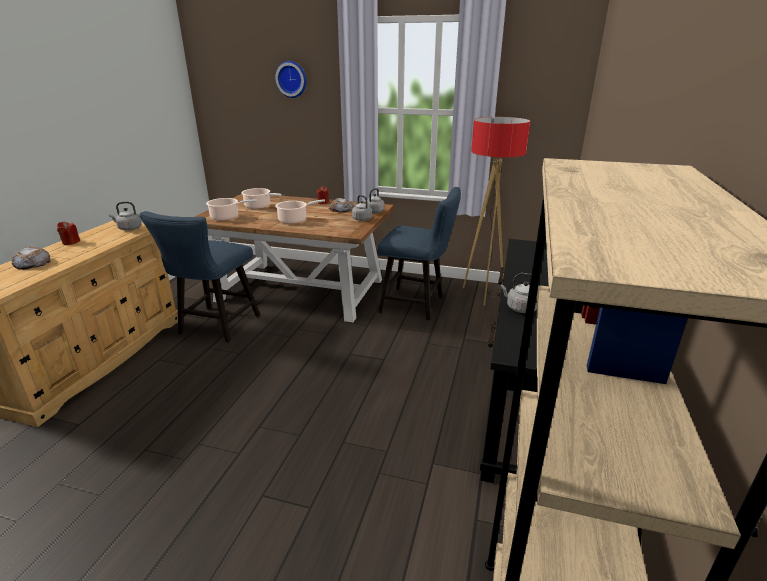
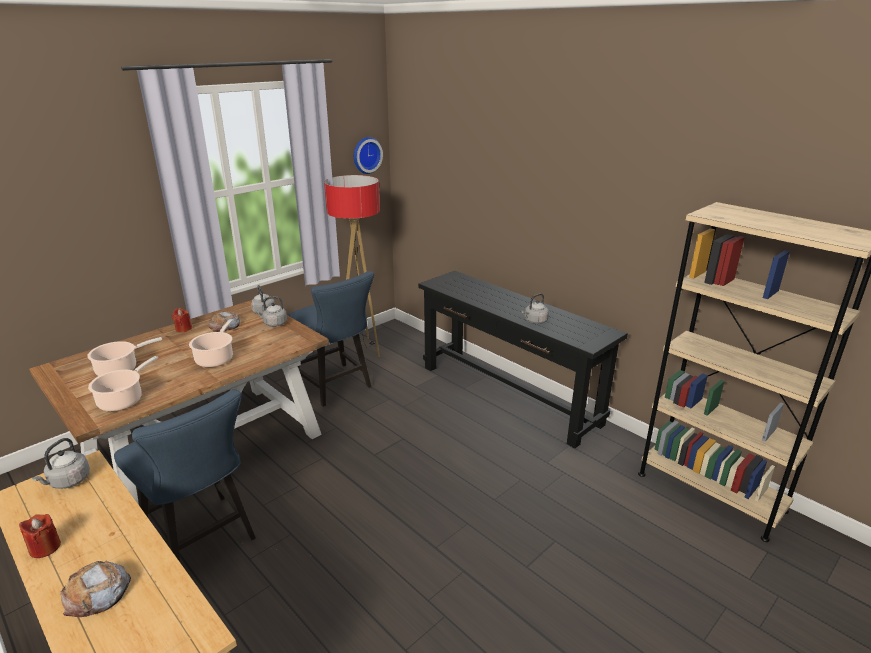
camera: 60 degrees left, 0 degrees up
(292, 79) = (66, 180): wall clock -> wall clock (366, 155)
(417, 305) = (336, 387): blue chair -> blue chair turned 90 degrees clockwise

